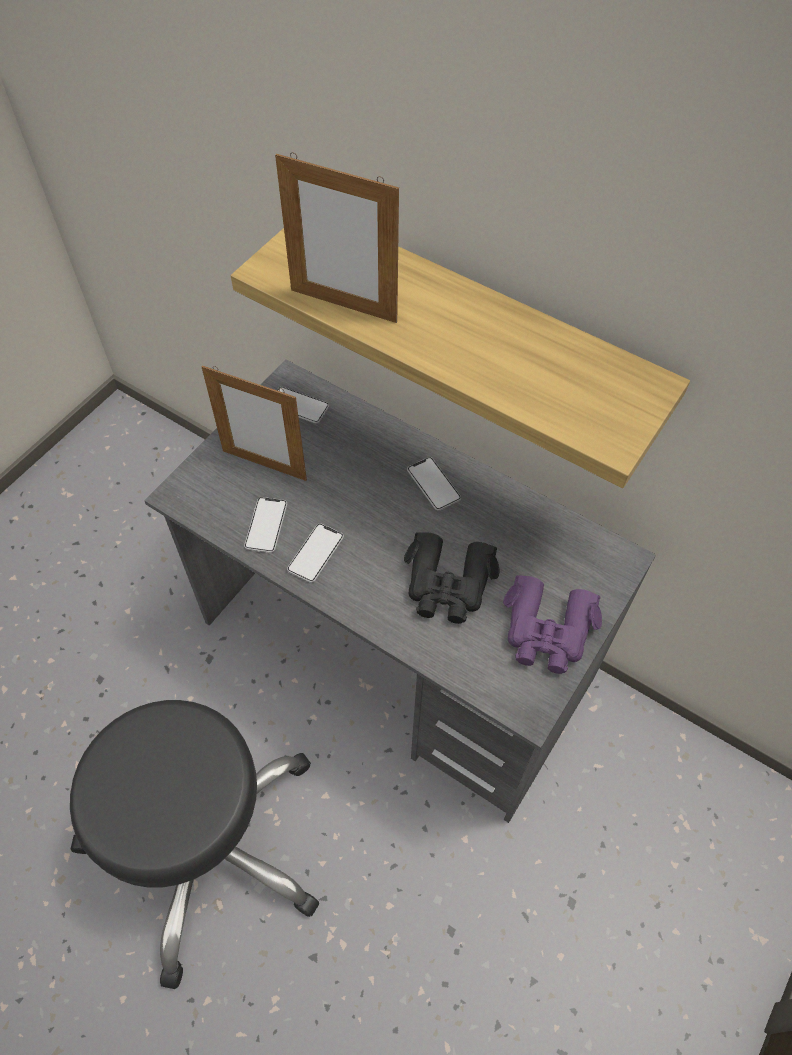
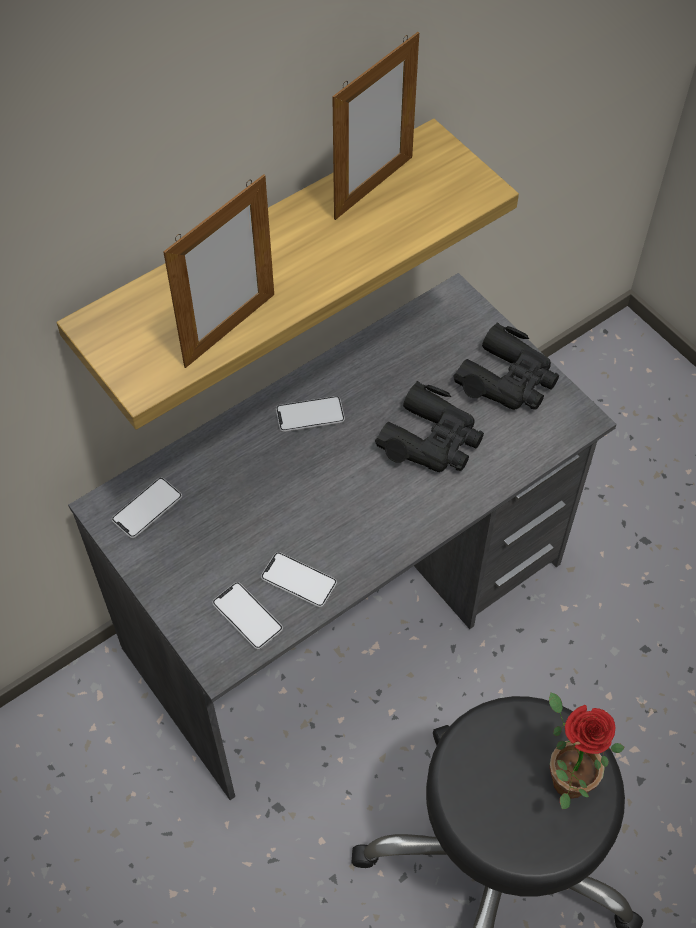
camera: 70 degrees left, 0 degrees up
(174, 812) = (563, 775): none -> potted plant
(264, 465) = (216, 563): picture frame -> picture frame (373, 187)
(315, 553) = (352, 543): phone -> phone (247, 616)
(547, 631) = (508, 380): purple binoculars -> black binoculars

